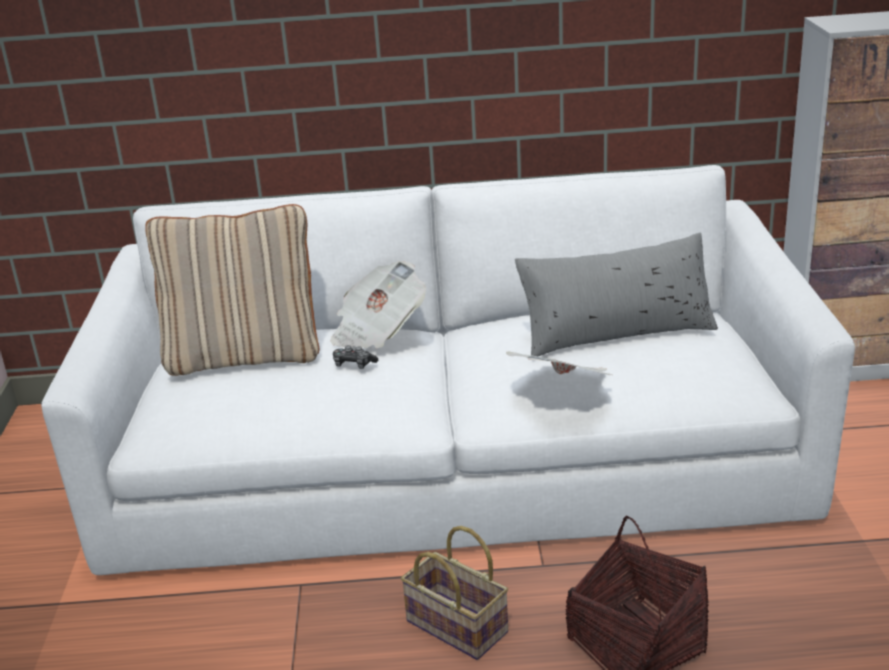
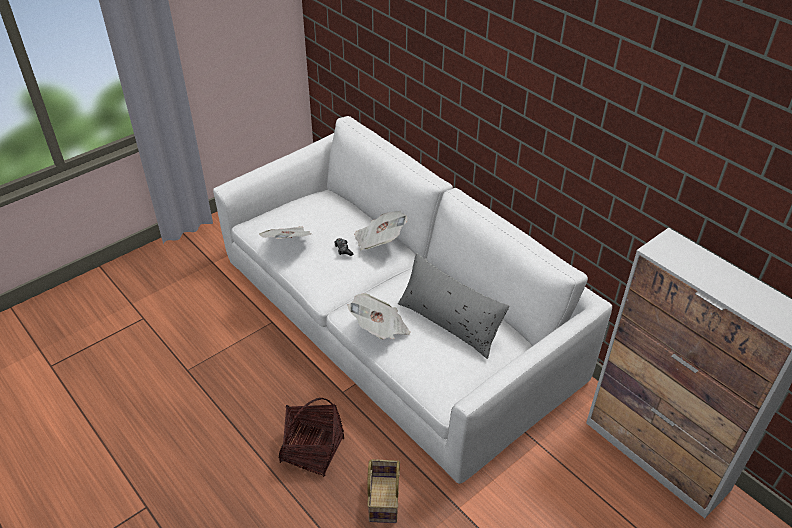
camera: 50 degrees right, 15 degrees up
(244, 356) = (323, 214): beige pillow -> none
(262, 407) = (288, 243): none -> newspaper
(453, 626) = (281, 383): basket -> basket (383, 498)

